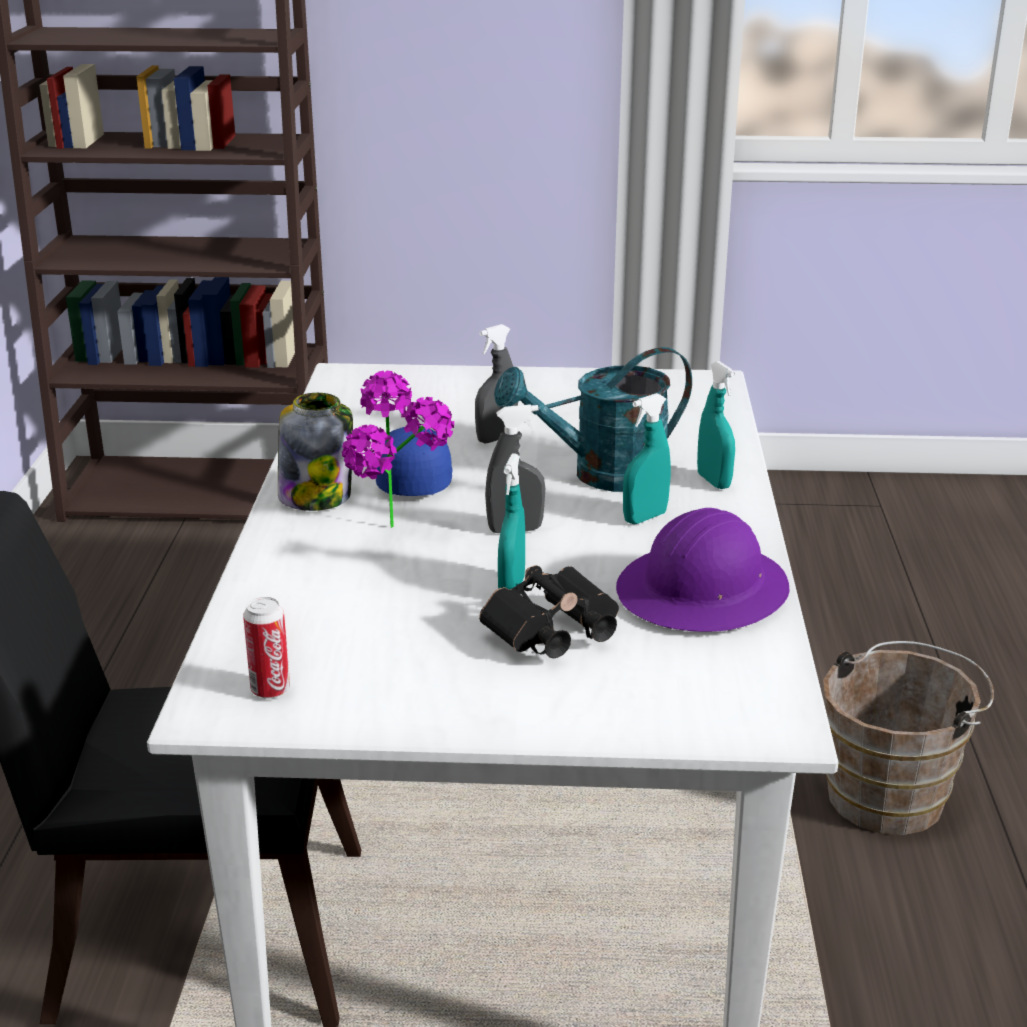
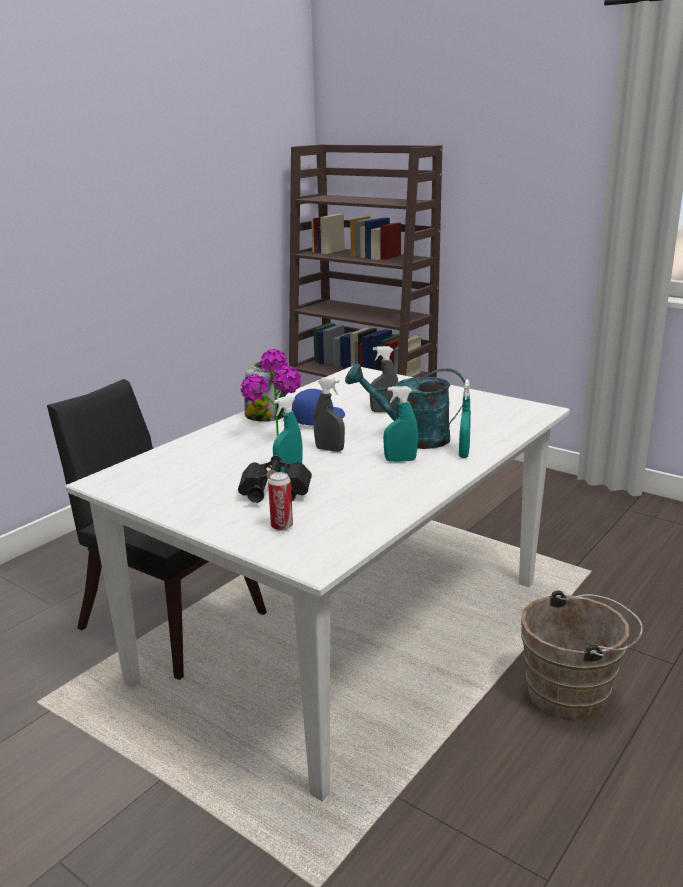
camera: 35 degrees right, 5 degrees down
(270, 690) = (132, 481): can -> can (281, 526)
(703, 592) = (375, 499): purple hard hat -> none

